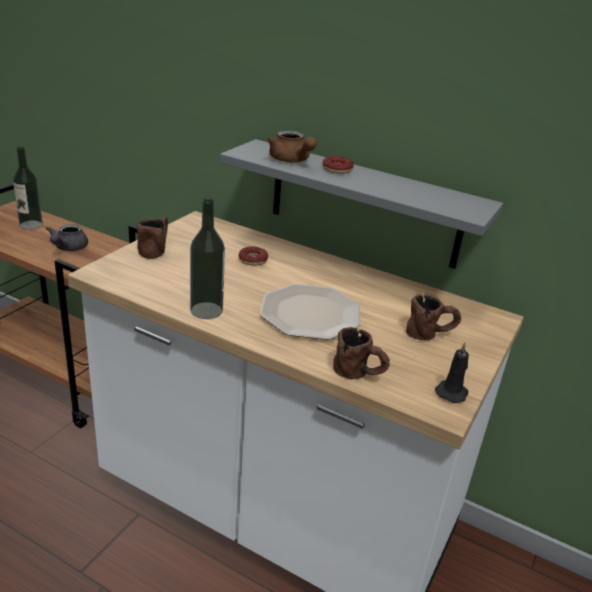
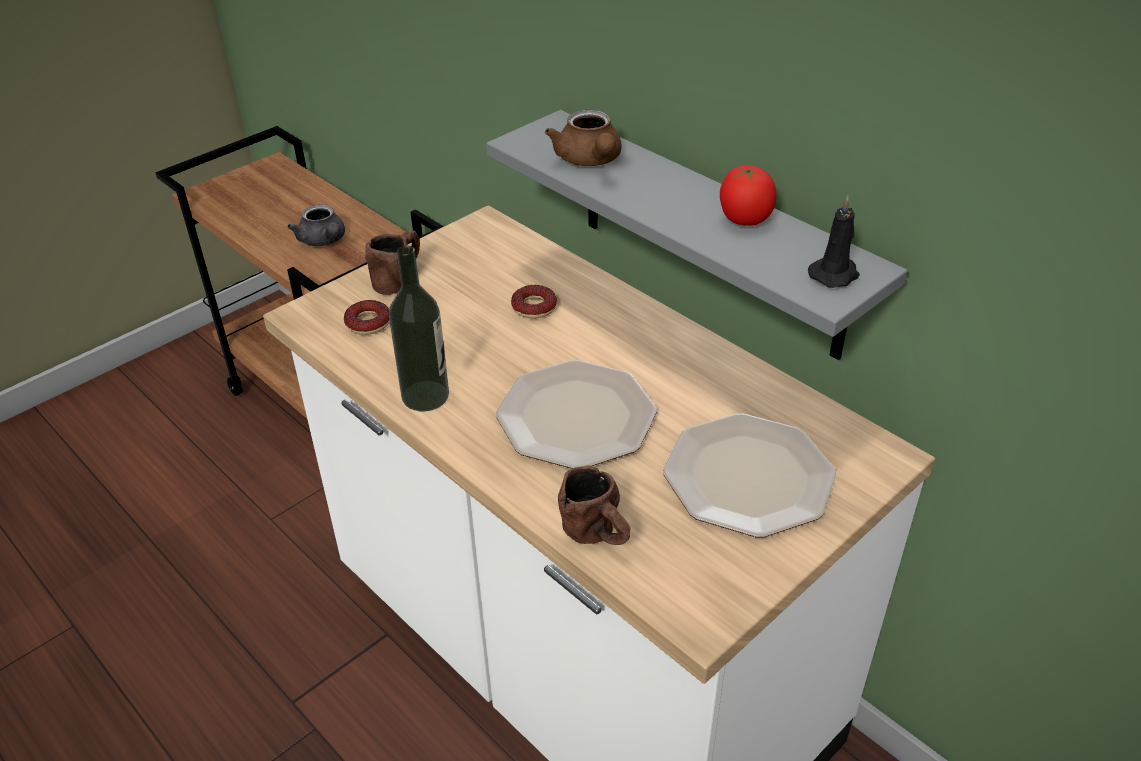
camera: 20 degrees right, 10 degrees up
(31, 225) = (287, 196): bottle -> none
(68, 248) = (324, 241): grey teapot -> grey teapot turned 60 degrees counterclockwise
(337, 169) = (655, 182): donut -> donut (368, 322)
(400, 184) = (744, 219): none -> tomato
(430, 334) = (750, 476): brown mug -> plate
(452, 392) = (728, 588): black candle -> black candle (835, 274)

